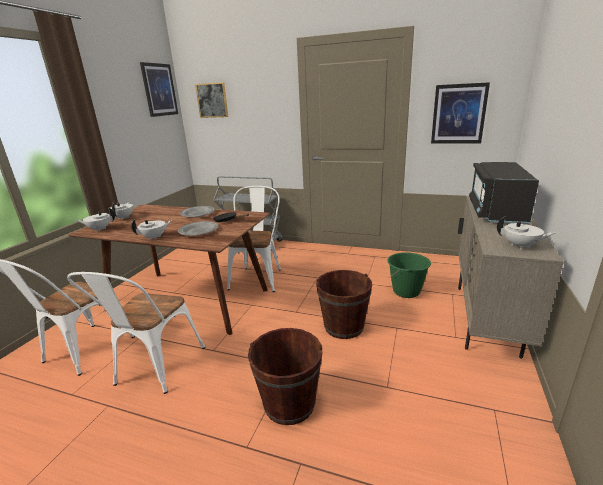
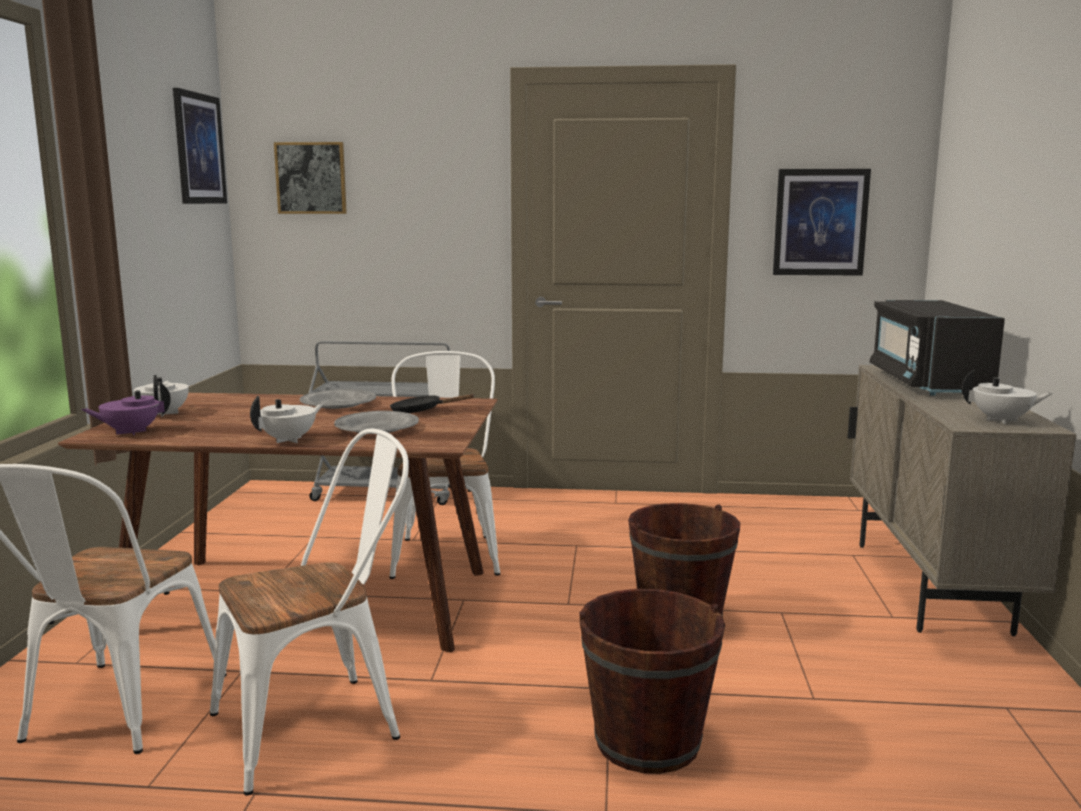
camera: 15 degrees left, 10 degrees down
(99, 229) = (131, 432): white teapot -> purple teapot
(155, 369) = (321, 723): white chair -> white chair turned 120 degrees counterclockwise
(406, 291) = (768, 557): green bucket -> none

